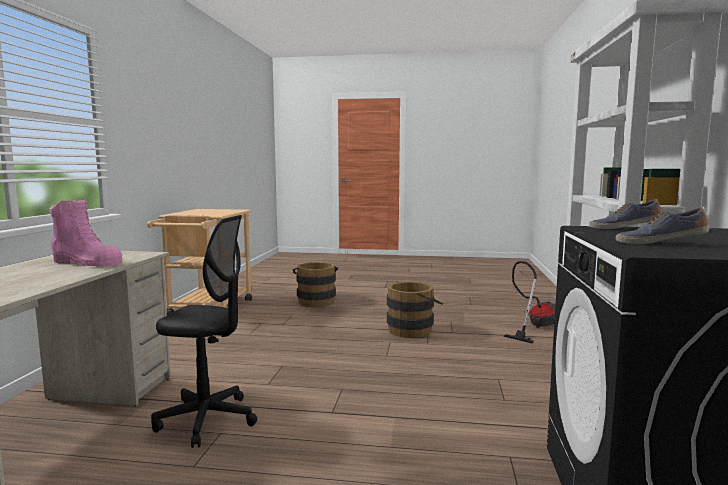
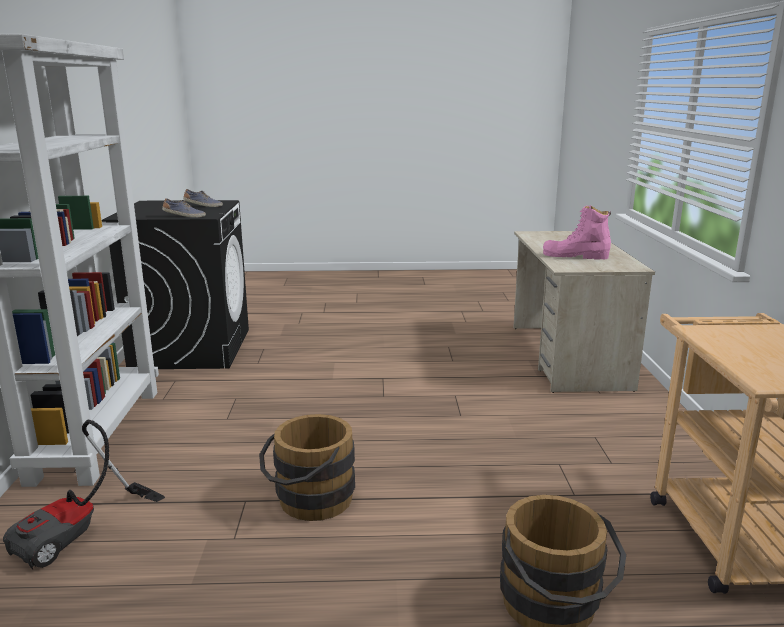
camera: 170 degrees right, 10 degrees up
(207, 420) = (471, 366): black office chair -> none

